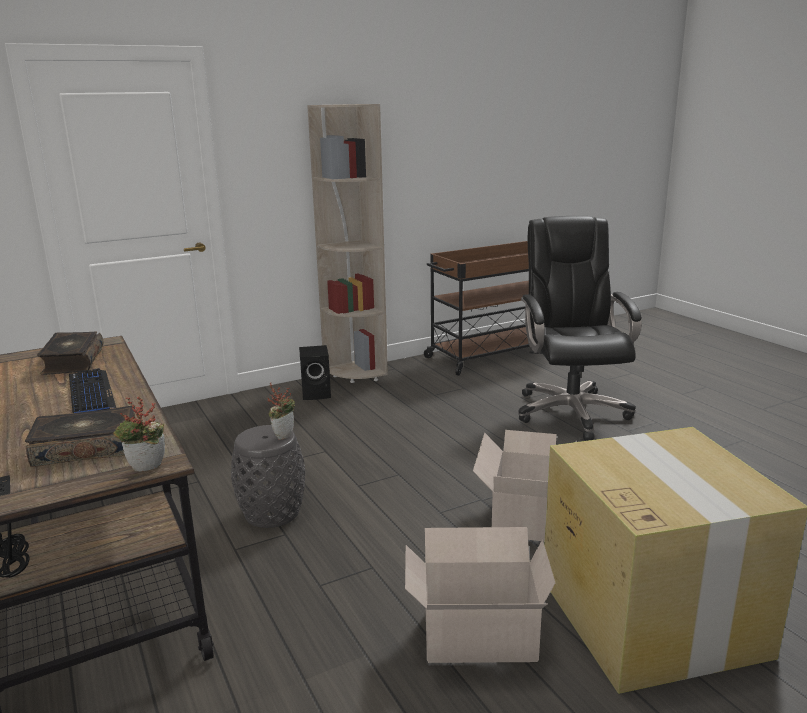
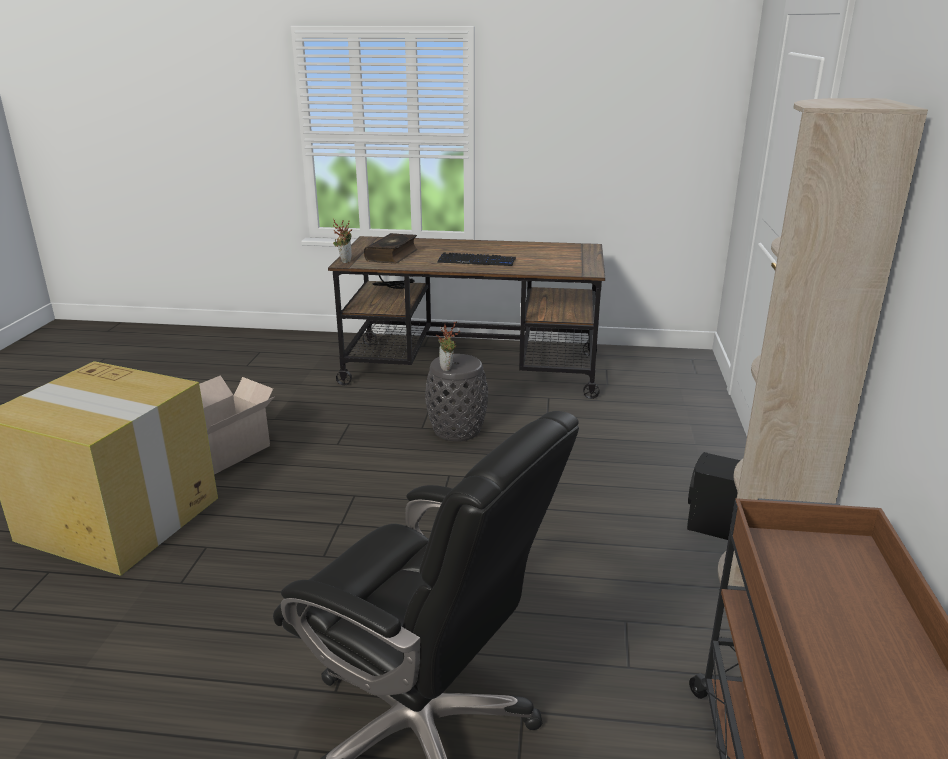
camera: 125 degrees right, 5 degrees up
(72, 362) = (551, 262): book -> none
(524, 514) = (287, 534): cardboard box -> none

